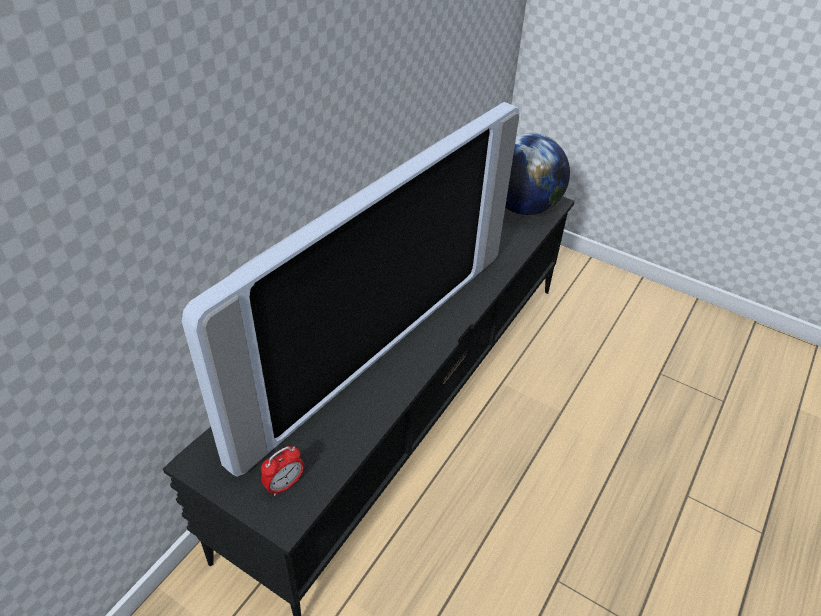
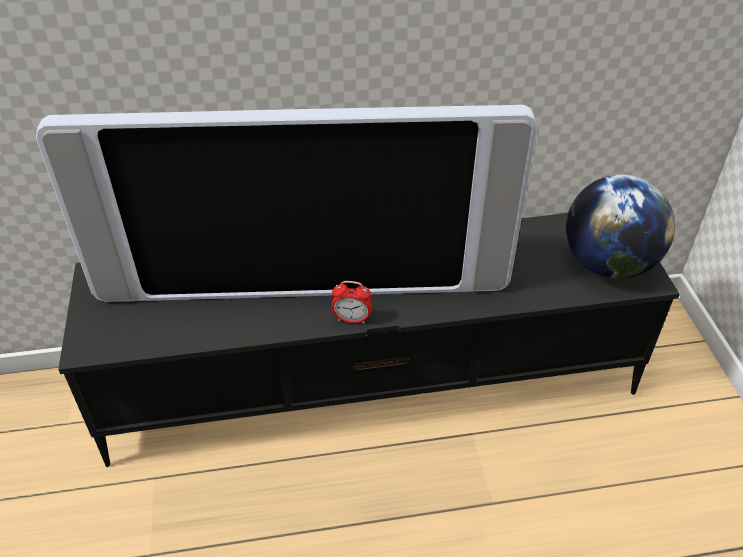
camera: 50 degrees right, 0 degrees up
(284, 484) = (114, 328): alarm clock -> alarm clock (352, 319)

